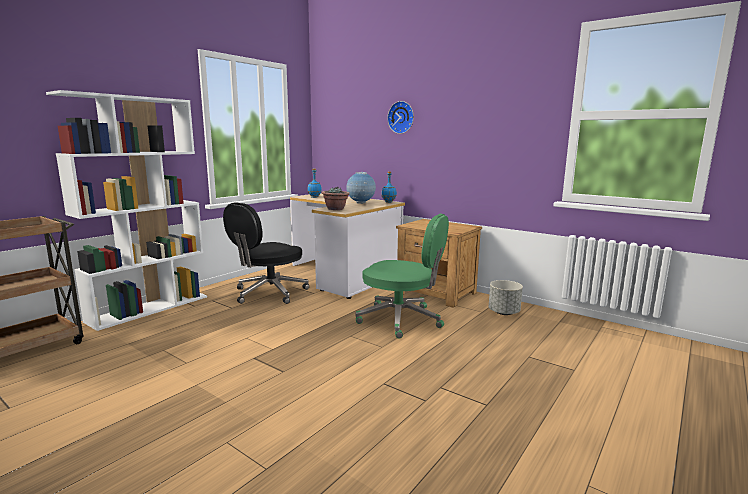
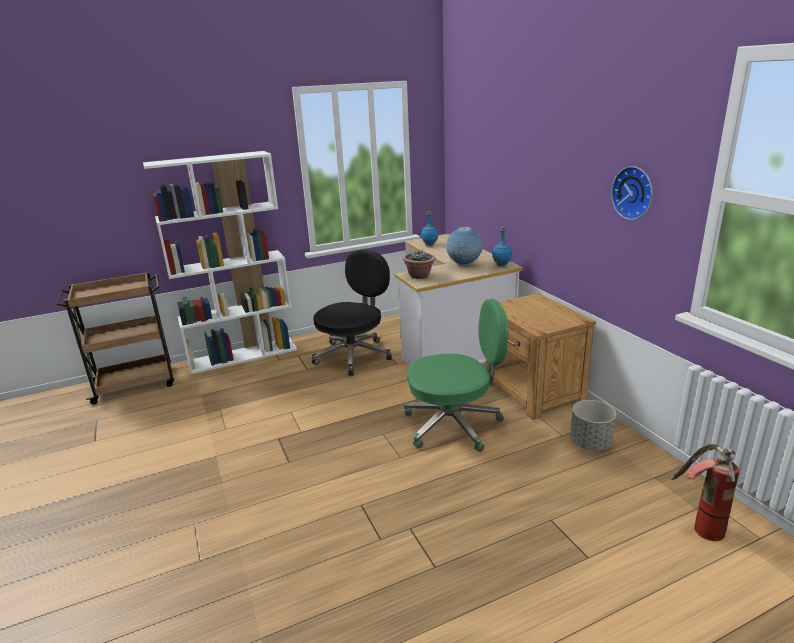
camera: 30 degrees right, 10 degrees up
(269, 293) = (354, 355): black office chair -> black office chair turned 150 degrees clockwise
(401, 117) = (524, 156): wall clock -> wall clock (634, 192)
(401, 320) = (454, 424): green office chair -> green office chair turned 60 degrees counterclockwise
(608, 338) = (698, 524): none -> fire extinguisher

